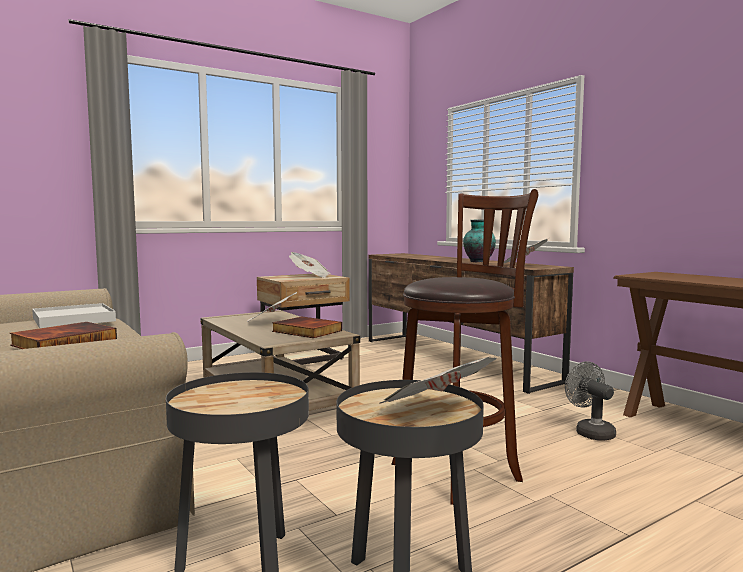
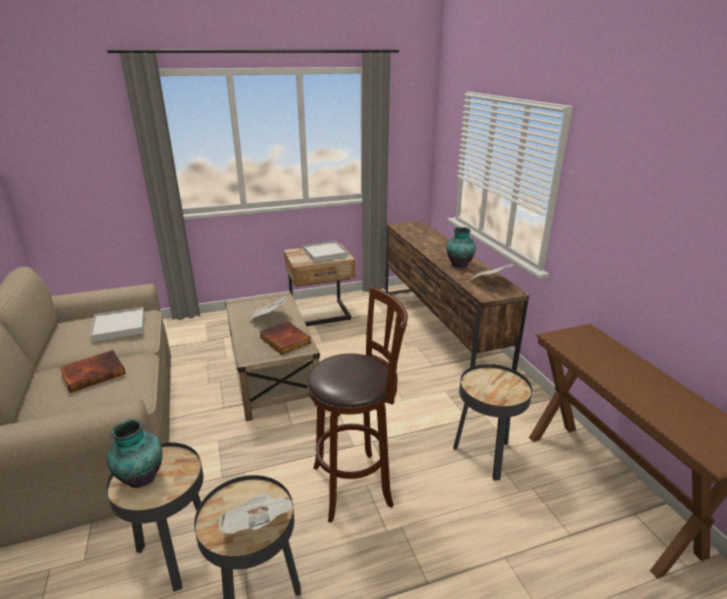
camera: 15 degrees right, 20 degrees up
(215, 401) = (140, 478): none -> vase
(310, 276) = (325, 253): newspaper -> white tray
(590, 432) = (485, 456): grey fan -> black side table

